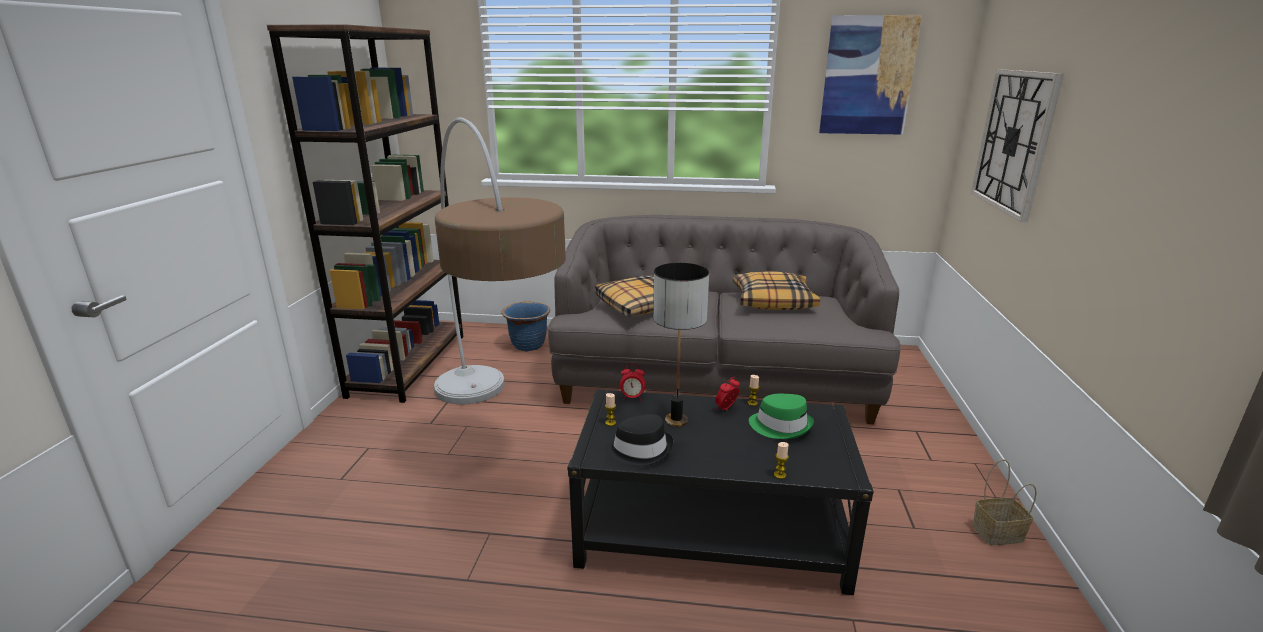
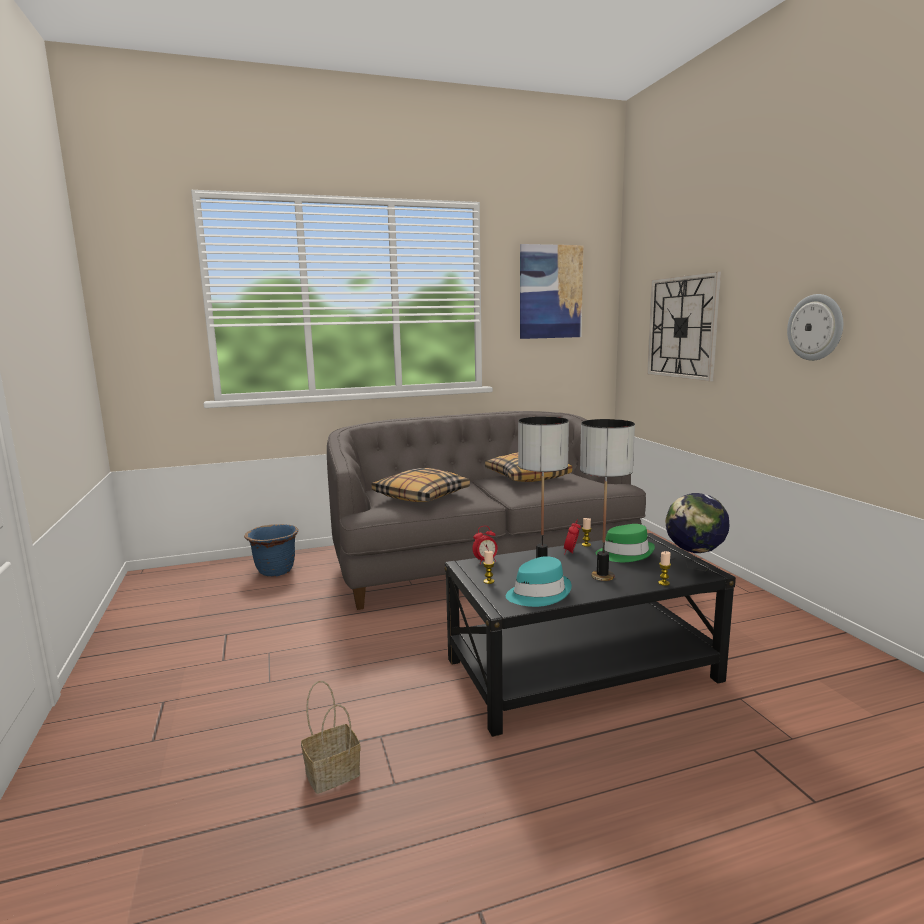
camera: 25 degrees left, 10 degrees down
(409, 364) = (146, 614): brown bookcase -> none
(497, 433) = (309, 650): floor lamp -> none
(639, 450) = (538, 593): black hat -> turquoise hat
(725, 447) = (603, 576): none -> table lamp
(838, 463) = (694, 566): none -> globe
(997, 534) = (772, 614): basket -> basket (331, 775)
(1139, 182) = (815, 327): none -> wall clock

